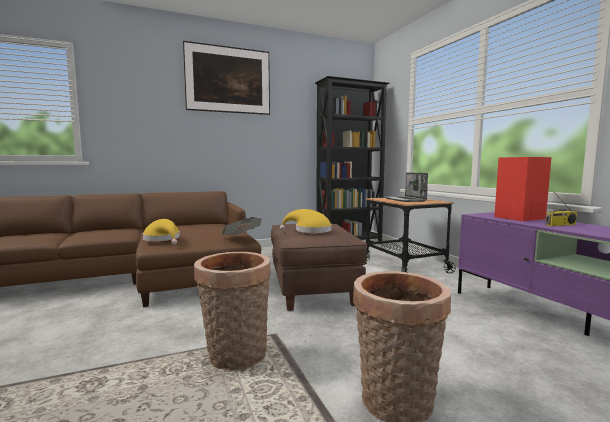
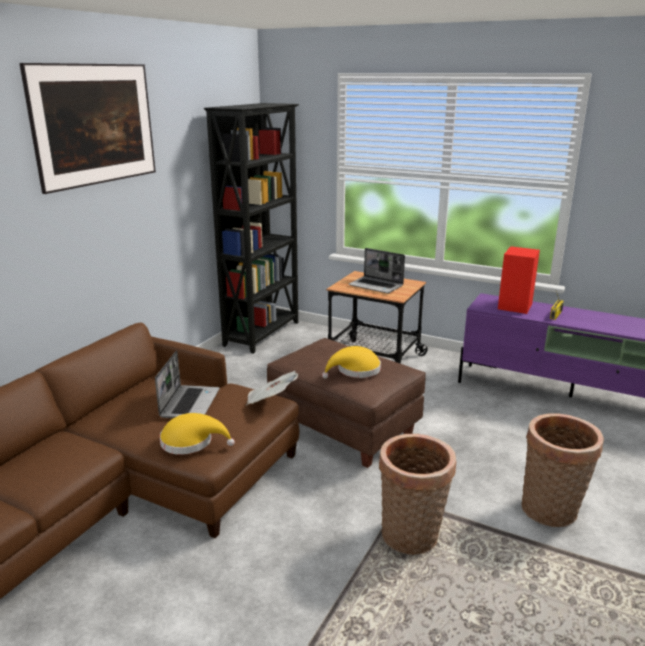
camera: 40 degrees left, 15 degrees up
(201, 229) = (189, 403): none -> laptop

